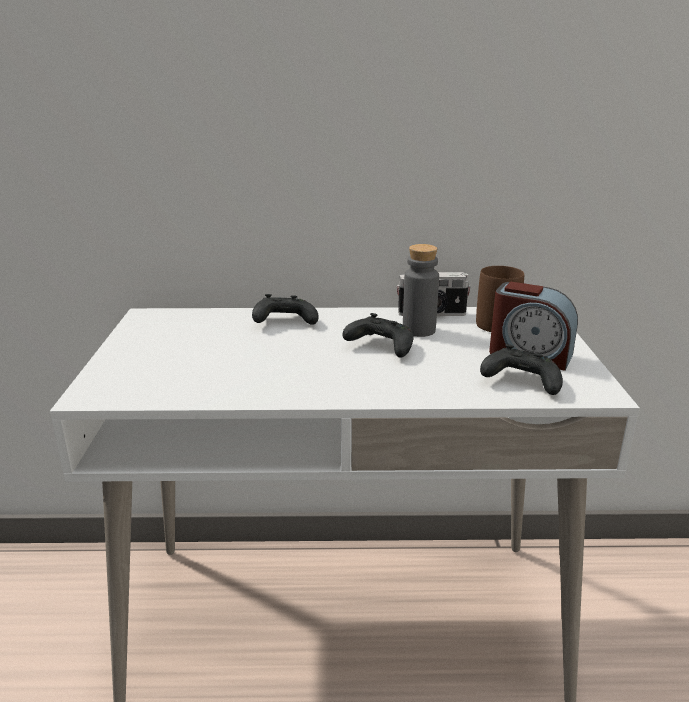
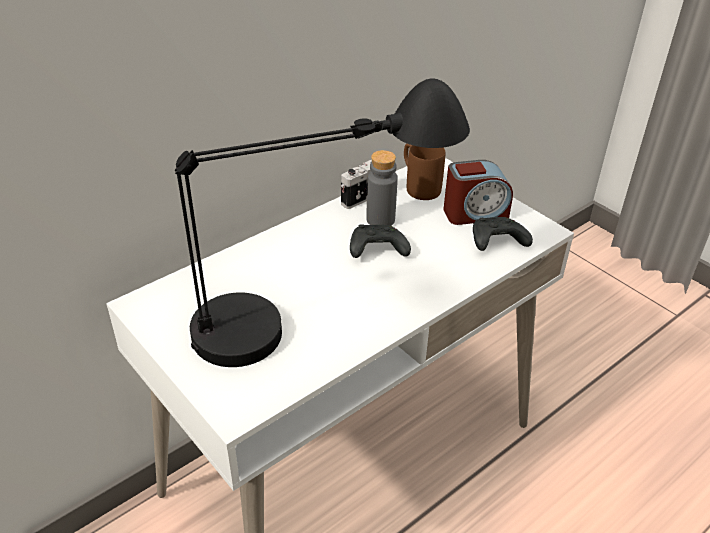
camera: 40 degrees left, 15 degrees up
(252, 366) = (314, 316): none -> black table lamp
(283, 322) = (271, 256): black game controller -> none

